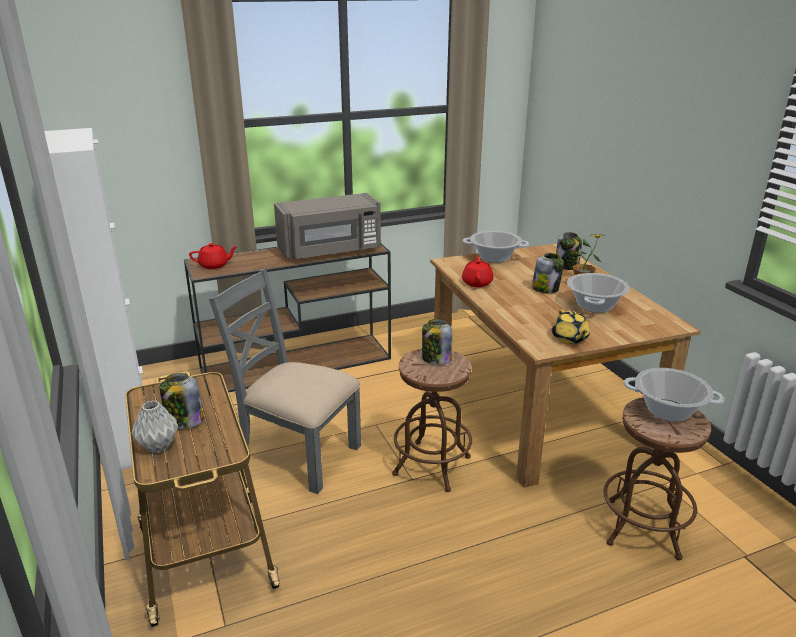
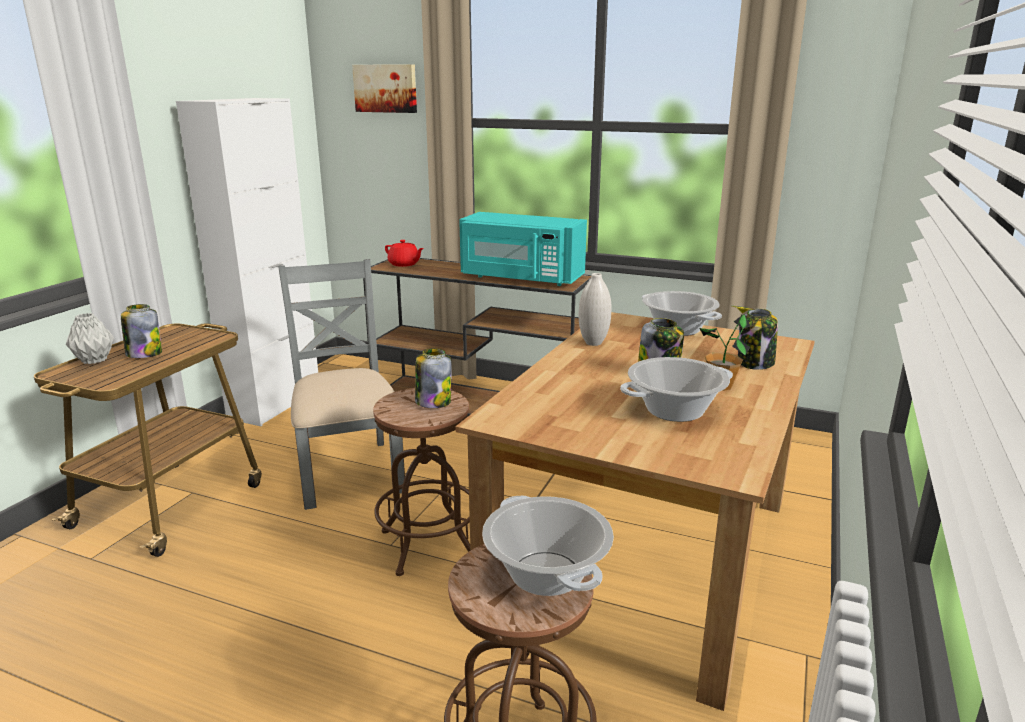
camera: 45 degrees right, 5 degrees down
(134, 99) = (386, 88): none -> picture
(331, 250) = (521, 278): grey microwave -> turquoise microwave
(477, 282) = (593, 343): red teapot -> white vase
(569, 338) = (549, 425): yellow teapot -> none

